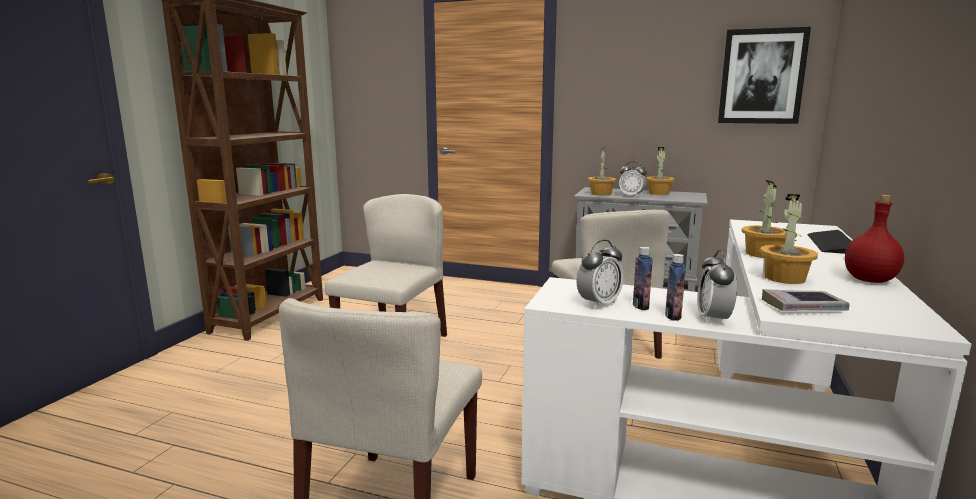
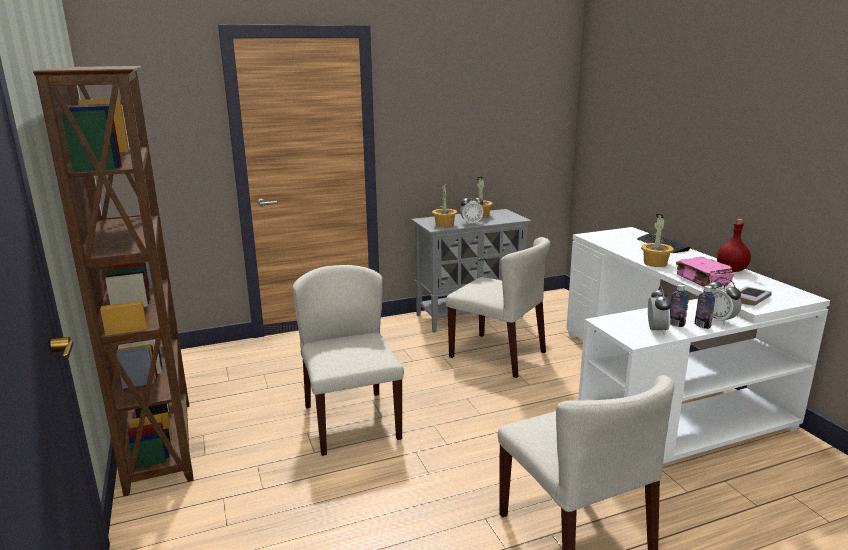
camera: 40 degrees left, 5 degrees up
(762, 76) = (536, 112): picture -> none
(785, 278) = (703, 280): potted plant -> pink book

